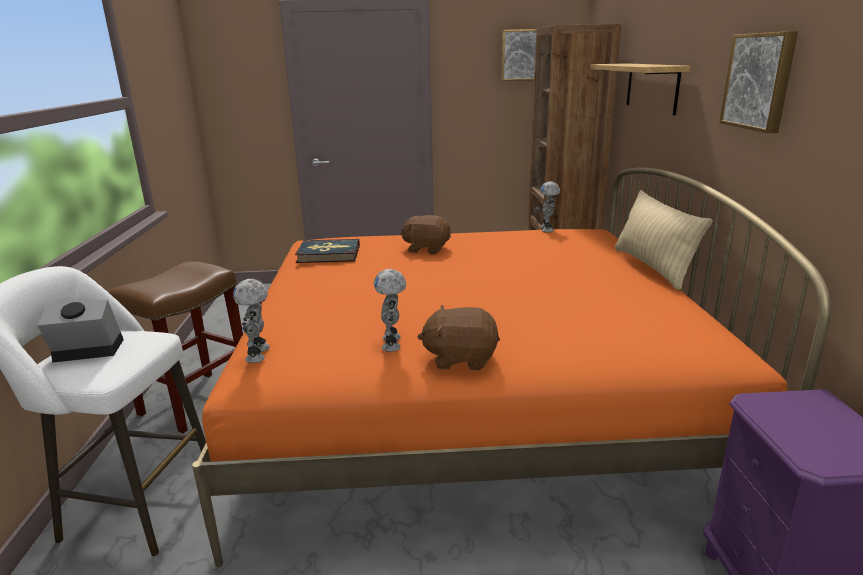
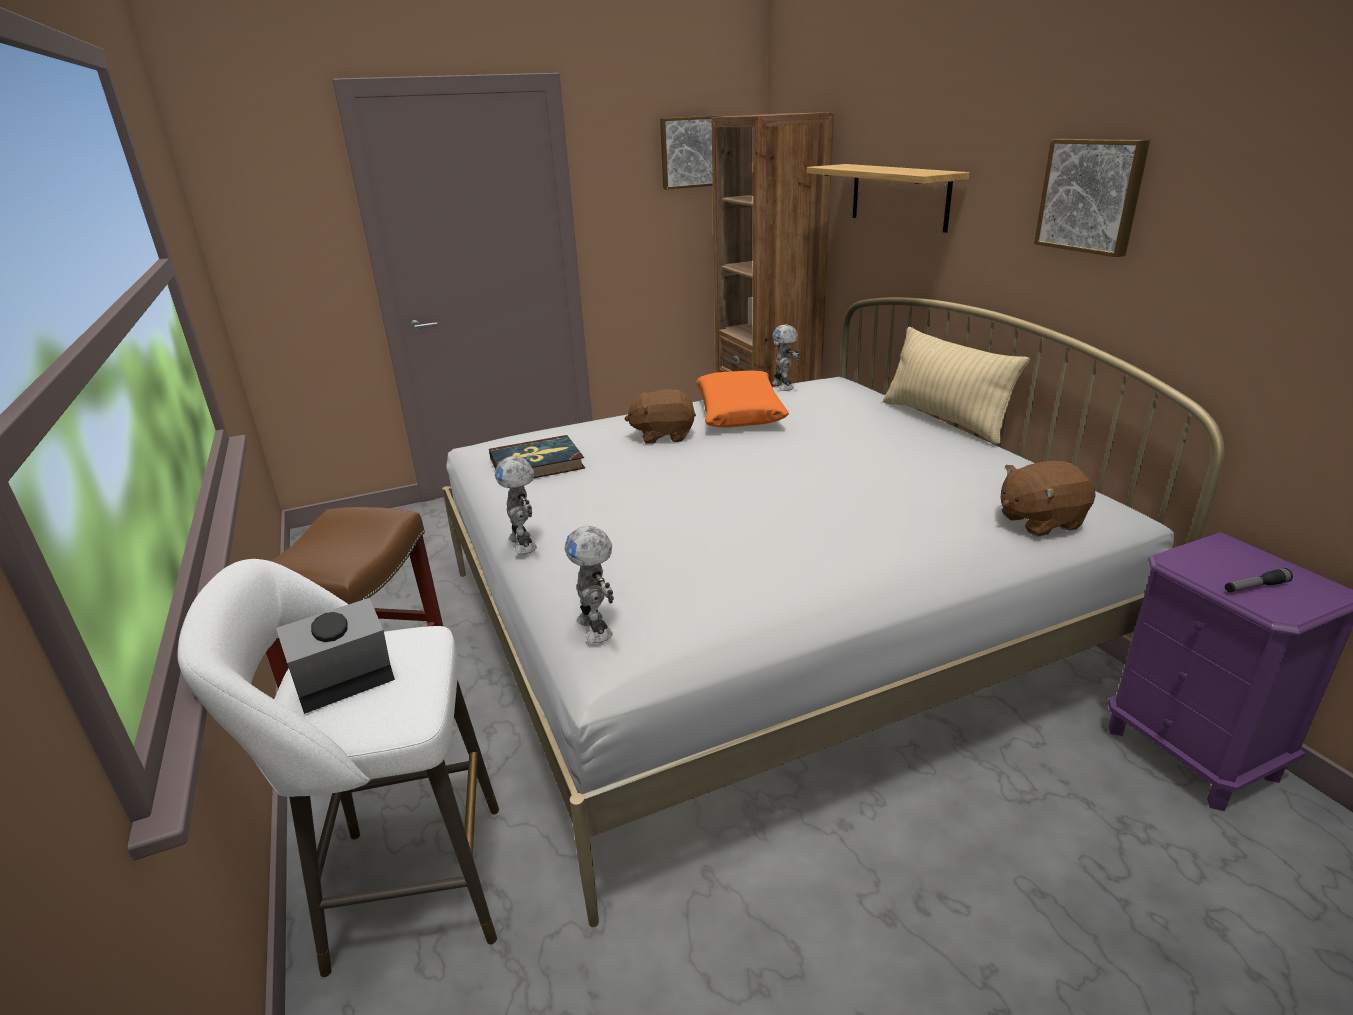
camera: 20 degrees left, 5 degrees up
(393, 343) = (757, 574): toy robot -> toy robot (524, 543)
(460, 358) = (854, 577): brown plush toy -> brown plush toy (1039, 521)
(470, 402) = (759, 624): orange bed -> white bed
(496, 241) = (739, 412): none -> orange pillow
(812, 438) = (1255, 587): none -> flashlight

